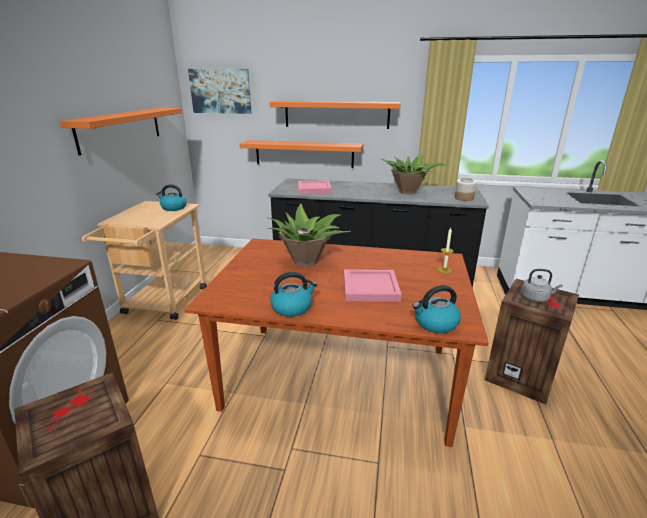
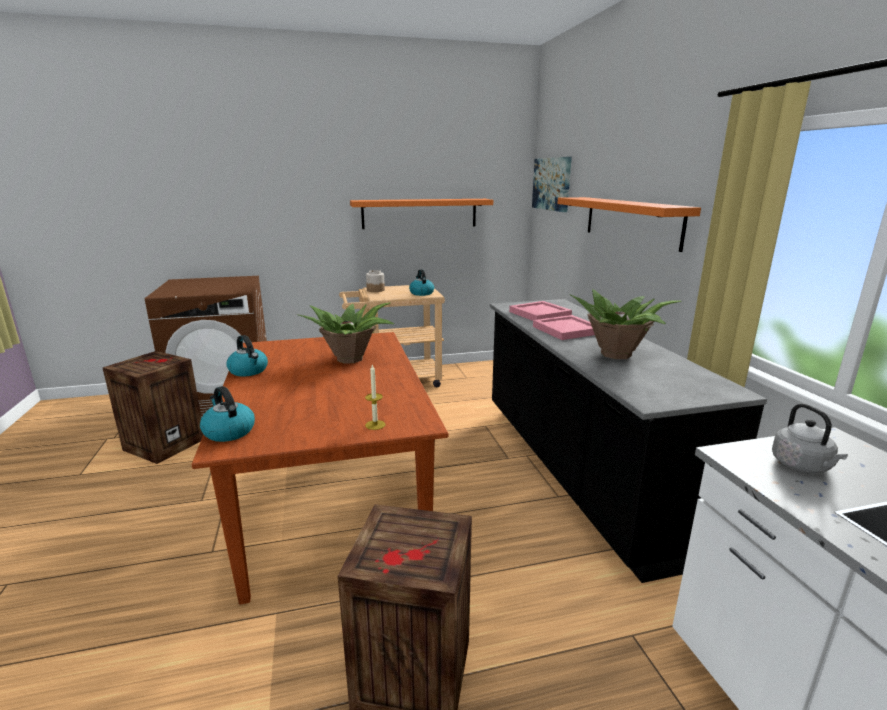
camera: 65 degrees right, 5 degrees down
(304, 154) = (597, 272): orange shelf -> none
(371, 287) = (303, 393): pink tray -> pink tray (568, 330)
(463, 198) = (652, 391): jar -> jar (375, 290)
(536, 298) = (404, 537): grey kettle -> grey kettle (802, 466)

